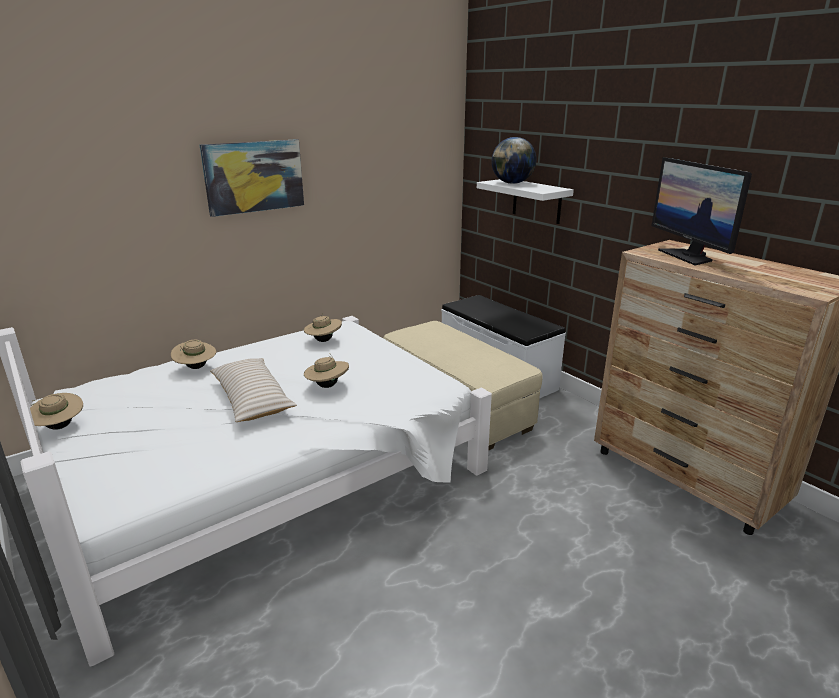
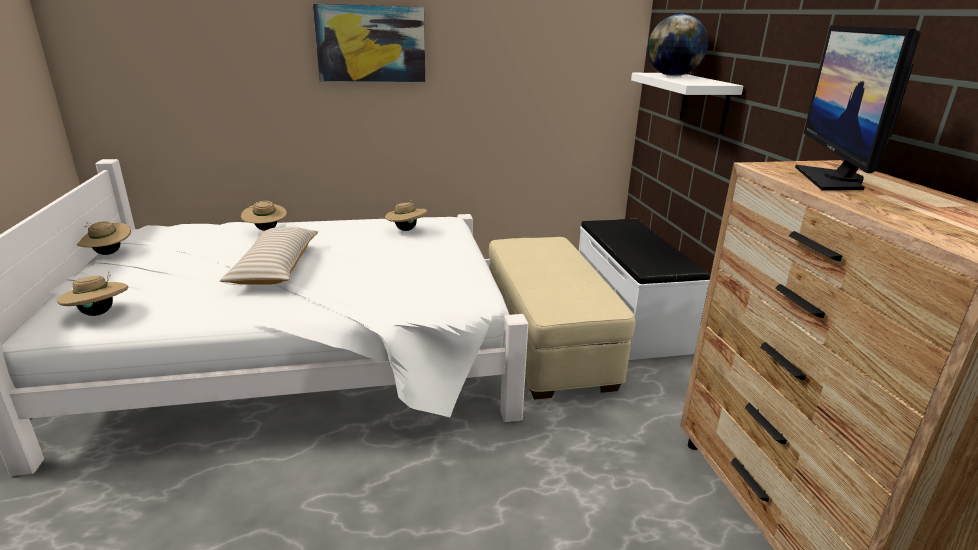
camera: 25 degrees right, 0 degrees up
(327, 385) = (354, 271): beige hat -> beige hat (99, 313)

